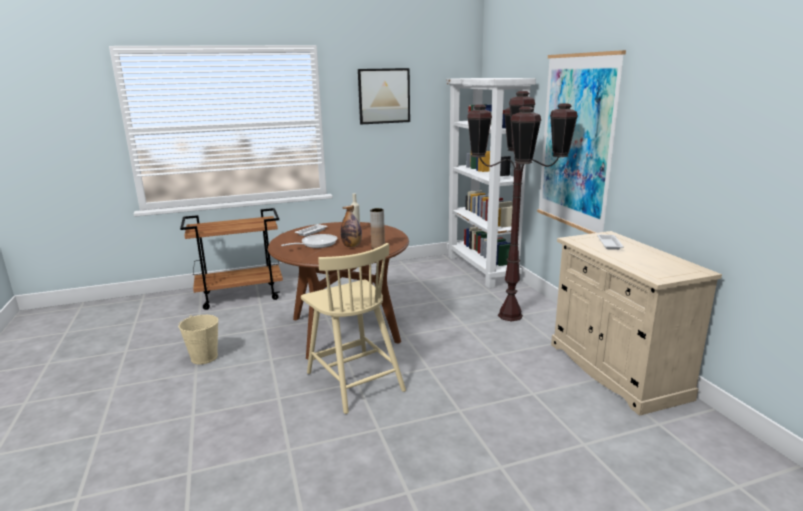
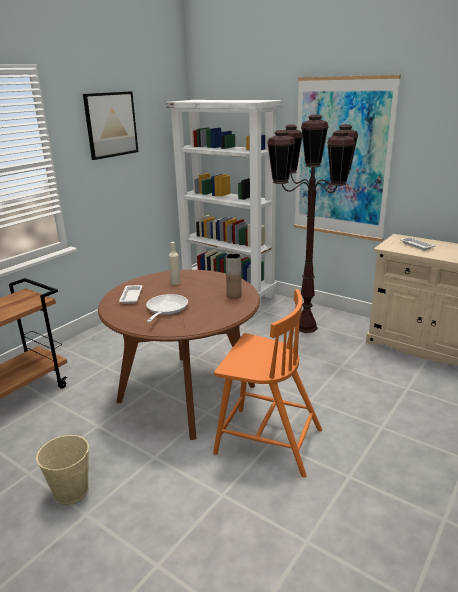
camera: 35 degrees left, 5 degrees up
(352, 246) = (207, 301): bottle -> none
(354, 380) = (266, 440): beige chair -> orange chair

